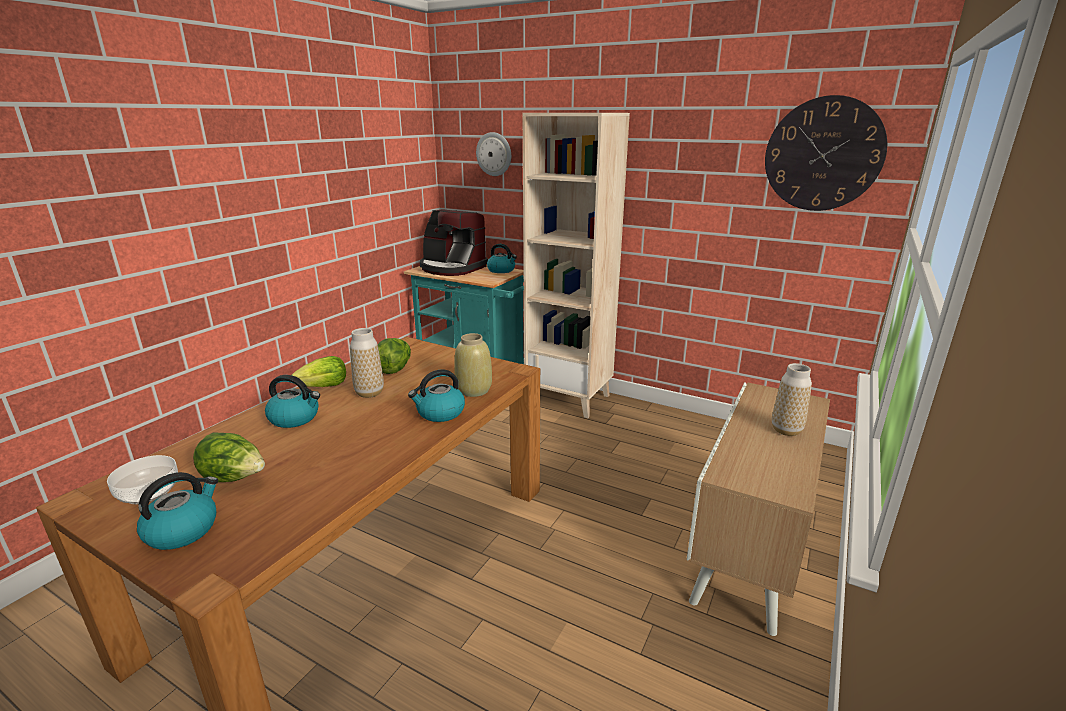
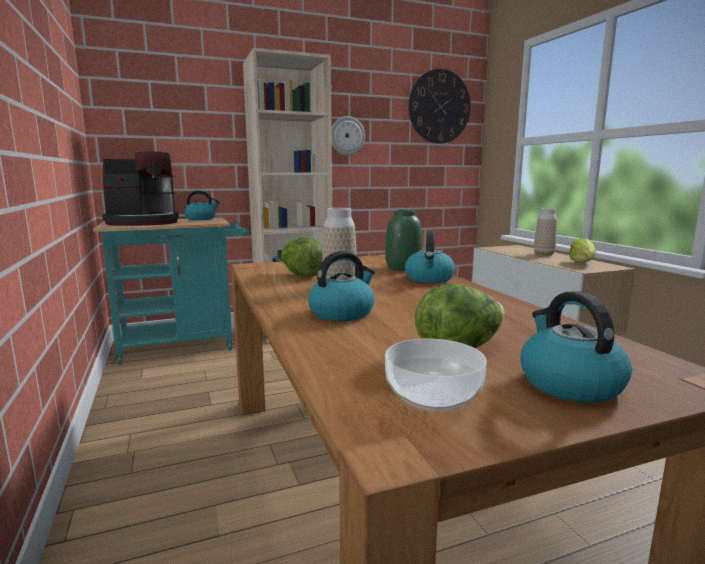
camera: 50 degrees left, 10 degrees down
(324, 387) = (284, 296): lettuce -> lettuce (582, 263)
(474, 390) = (403, 268): beige vase -> green vase
(494, 154) = (169, 100): wall clock -> wall clock (347, 136)

